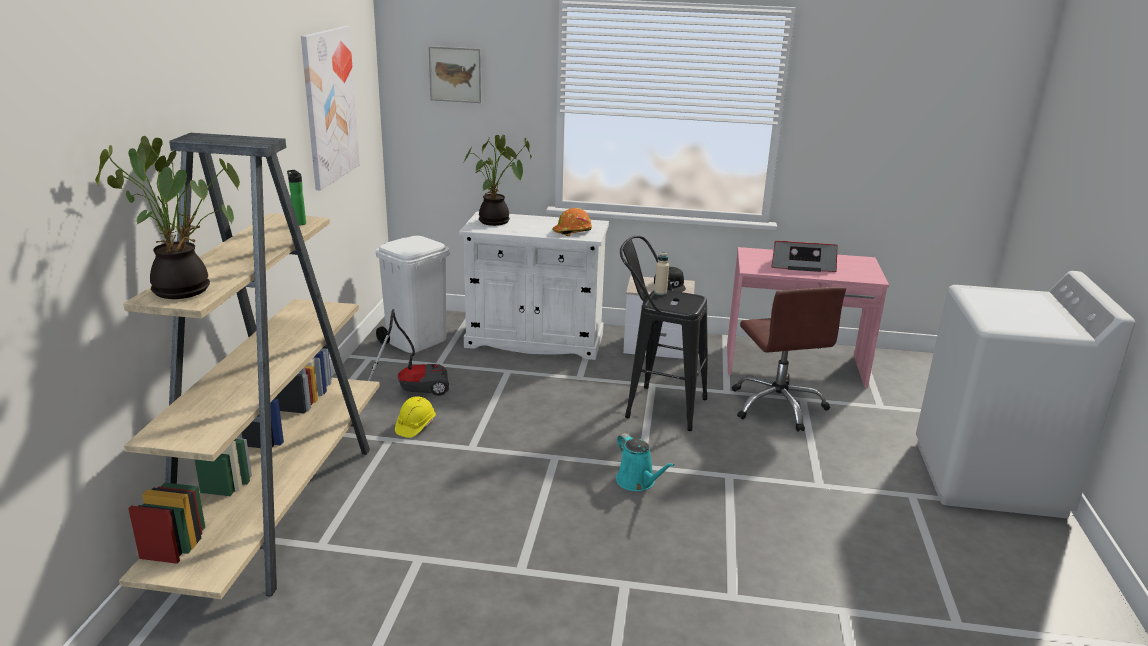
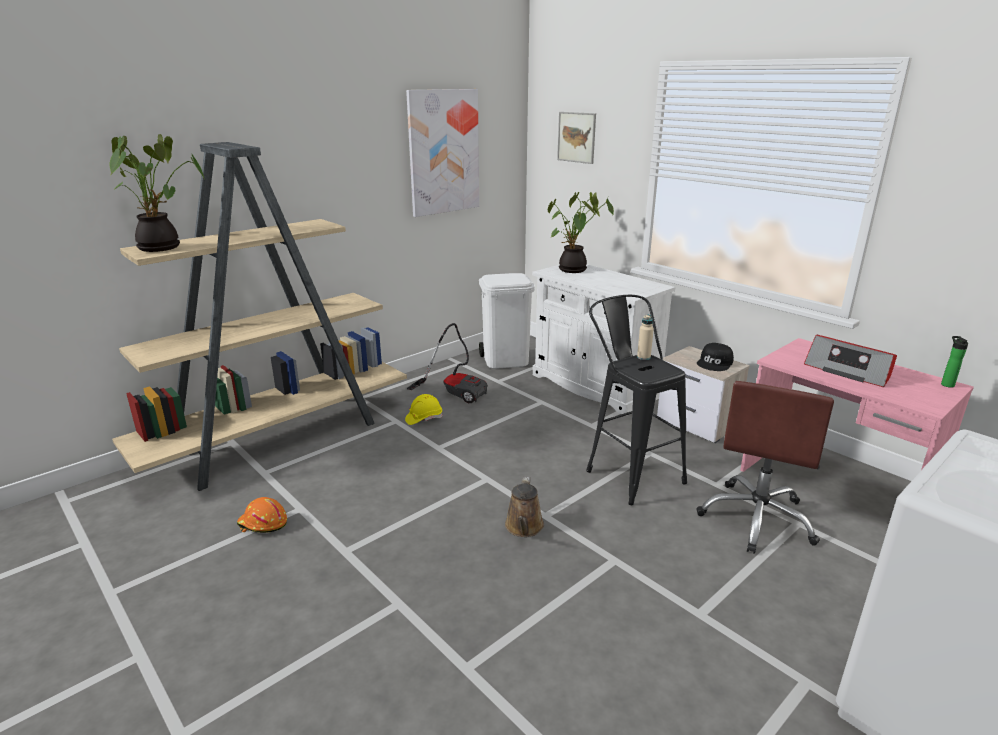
camera: 40 degrees right, 0 degrees up
(299, 223) = (318, 226): bottle -> bottle (946, 384)
(572, 231) = (624, 288): orange hard hat -> orange hard hat (262, 524)
(638, 482) = (524, 527): turquoise watering can -> brown watering can

